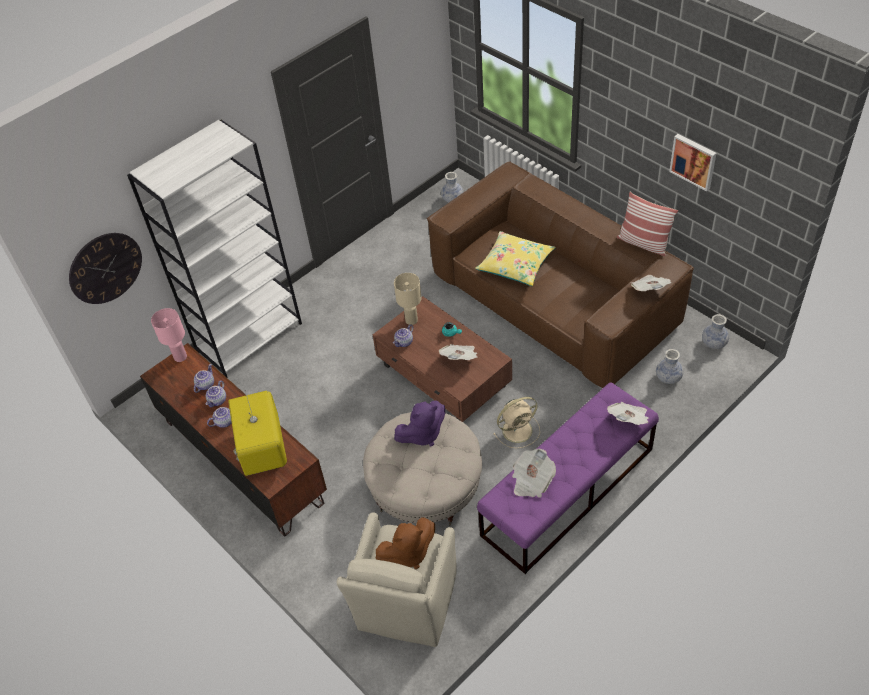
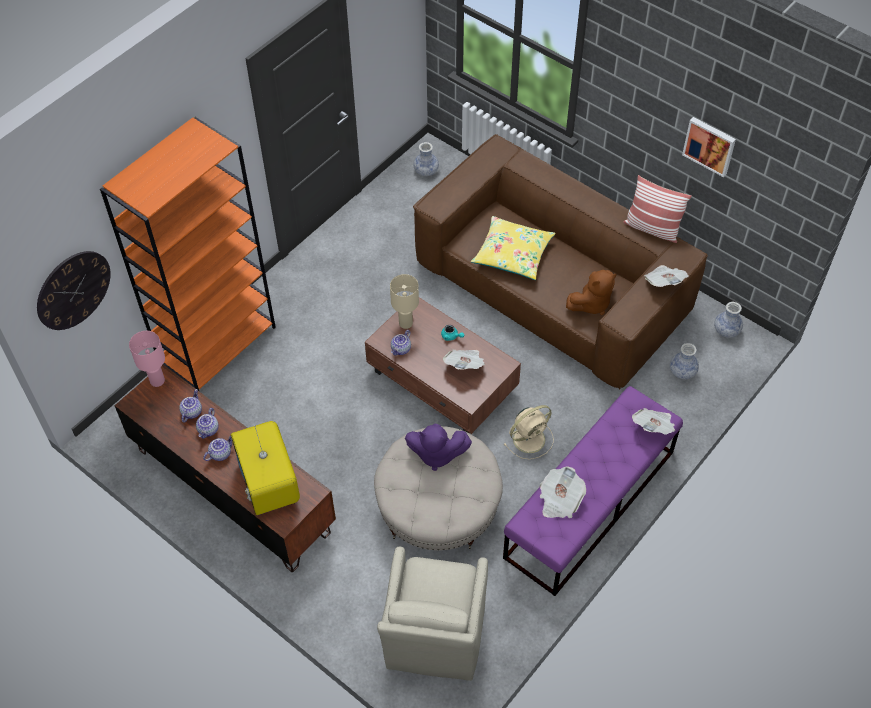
camera: 10 degrees left, 5 degrees up
(249, 337) = (218, 346): white bookcase -> orange bookcase
(408, 553) = (440, 588): brown plush toy -> brown plush toy (591, 303)
(422, 434) = (436, 454): purple plush toy -> purple plush toy turned 45 degrees clockwise

